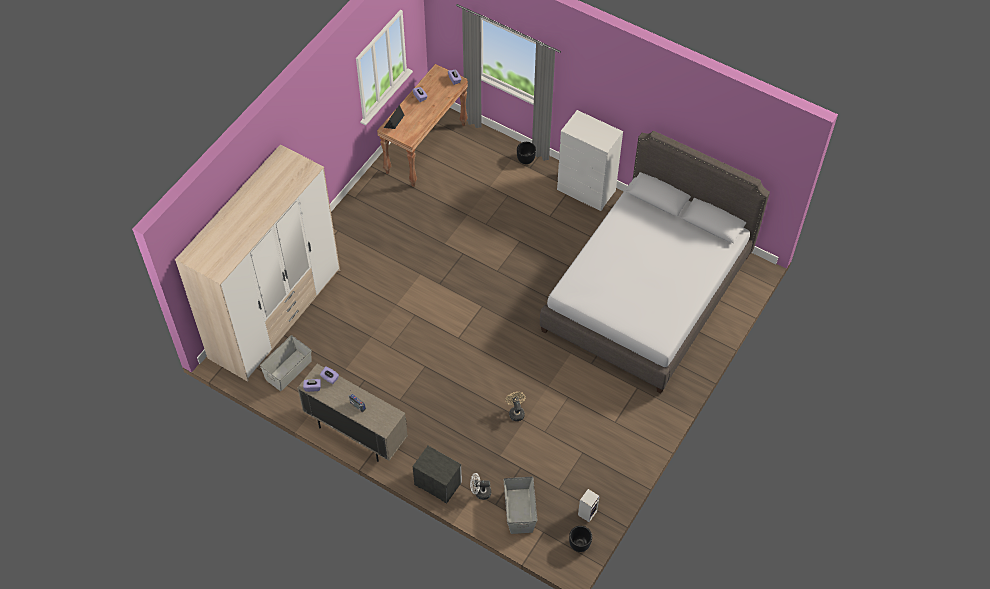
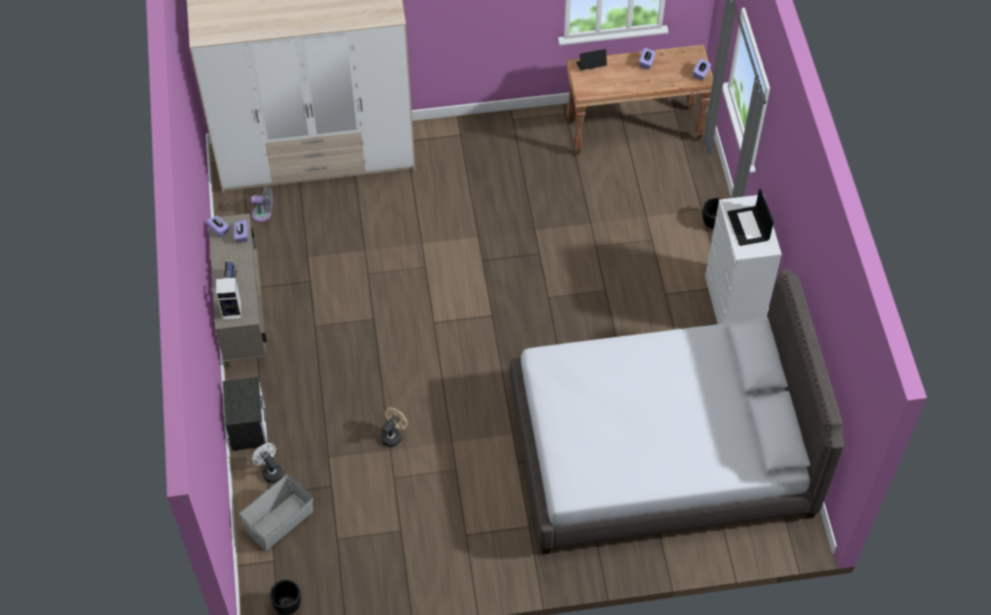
camera: 50 degrees right, 0 degrees up
(288, 370) = (264, 214): grey storage box -> grey fan
(587, 512) = (332, 585): speaker -> speaker (233, 311)
(591, 131) = (749, 226): none -> laptop

